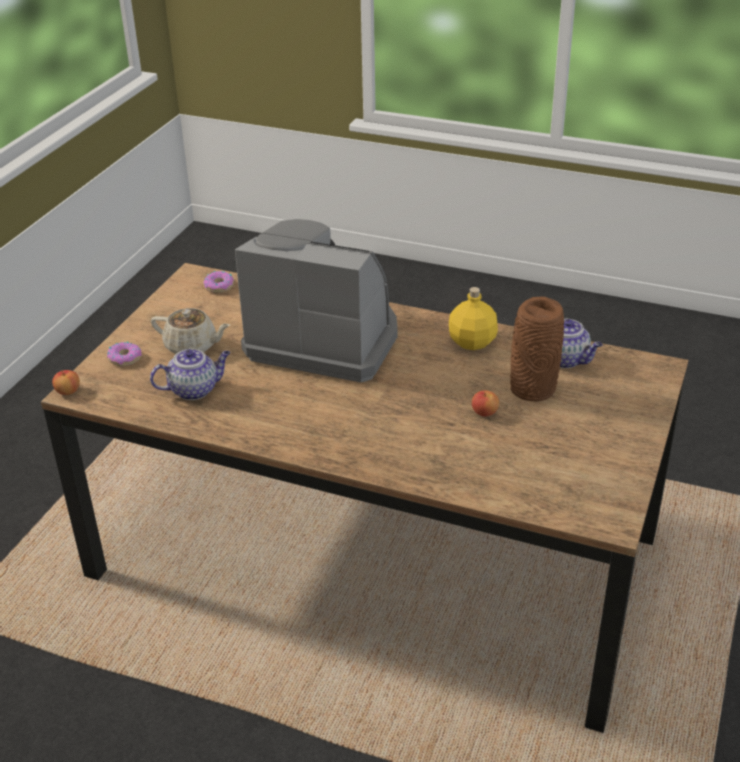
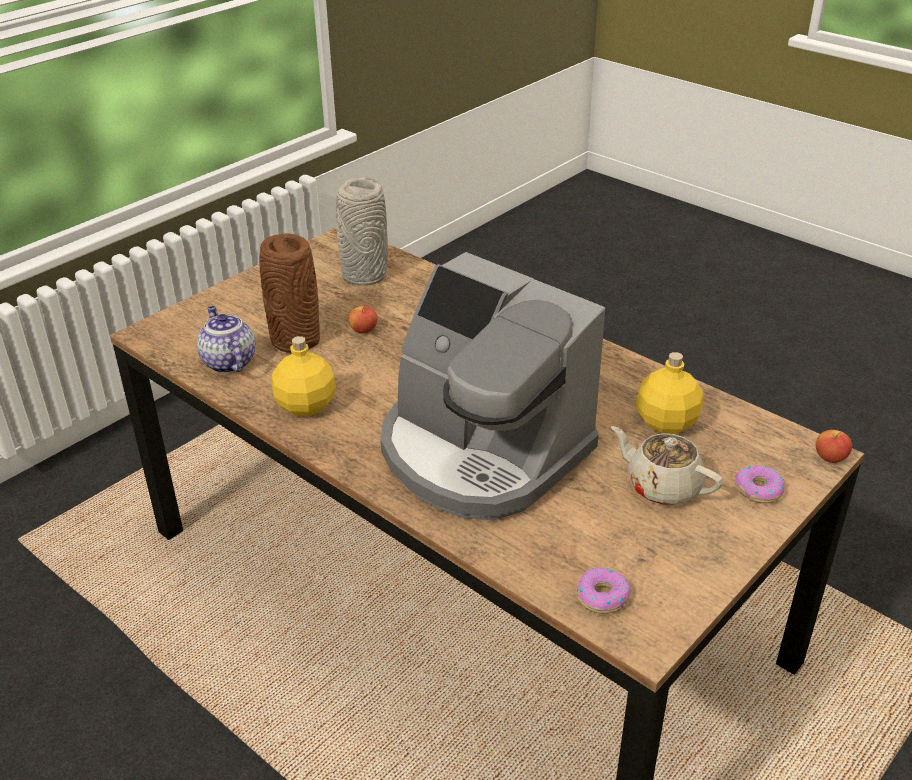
camera: 160 degrees left, 0 degrees up
(194, 389) = (665, 423): teapot -> yellow bottle
(539, 474) = (364, 275): none -> grey vase

